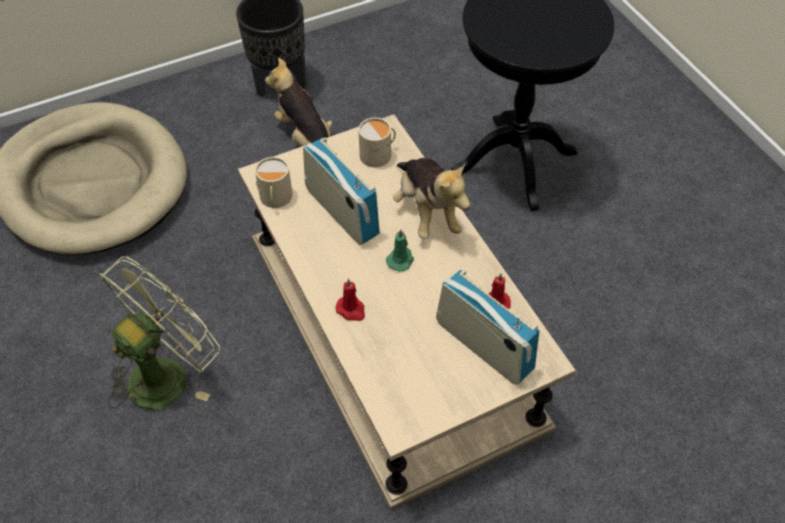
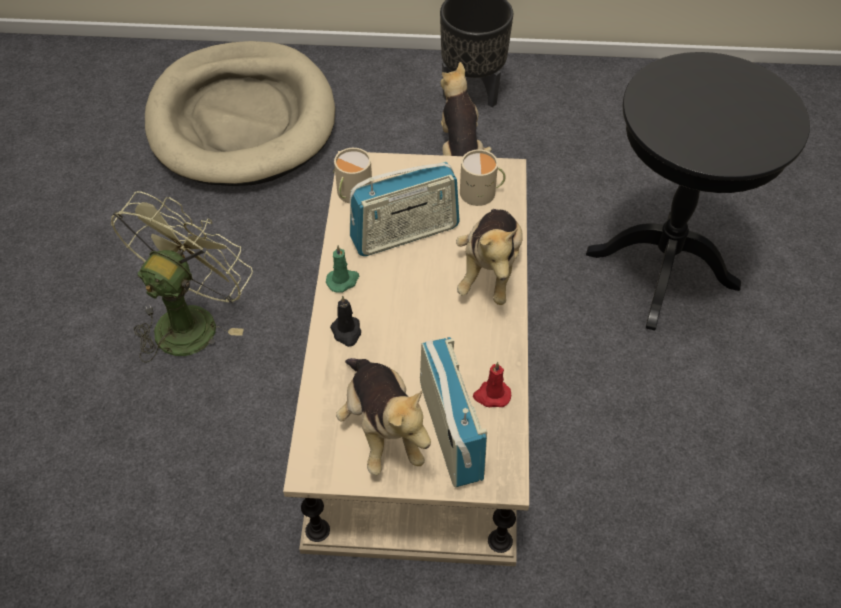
camera: 30 degrees right, 0 degrees up
(167, 372) = (191, 319): green fan -> green fan turned 45 degrees counterclockwise
(342, 212) = (405, 234): radio -> radio turned 75 degrees clockwise
(351, 310) = (347, 332): red candle -> black candle
(400, 259) = (429, 306): green candle -> green candle (343, 280)
(431, 369) = (382, 428): none -> plush toy

